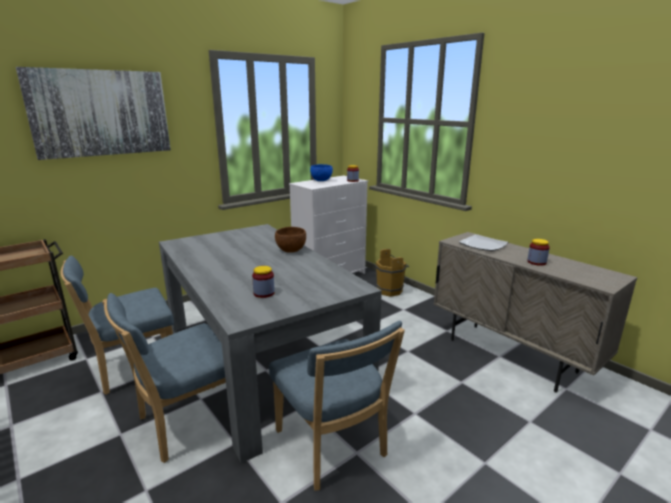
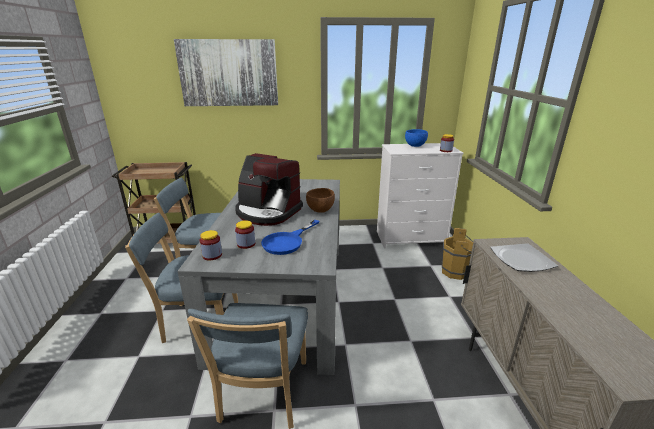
camera: 35 degrees right, 5 degrees up
(239, 264) = (267, 212): none -> coffee machine
(301, 280) = (287, 241): none -> blue frying pan
(536, 262) = (564, 306): jar -> jar (212, 255)

